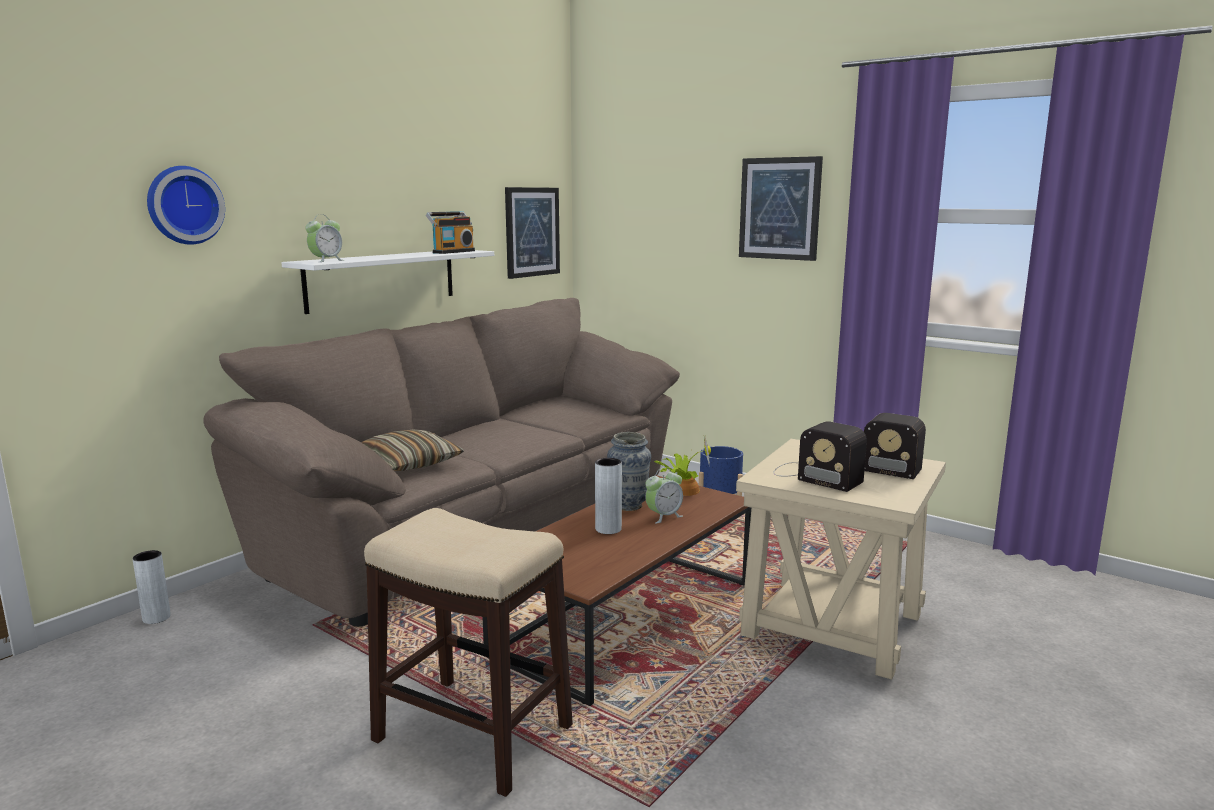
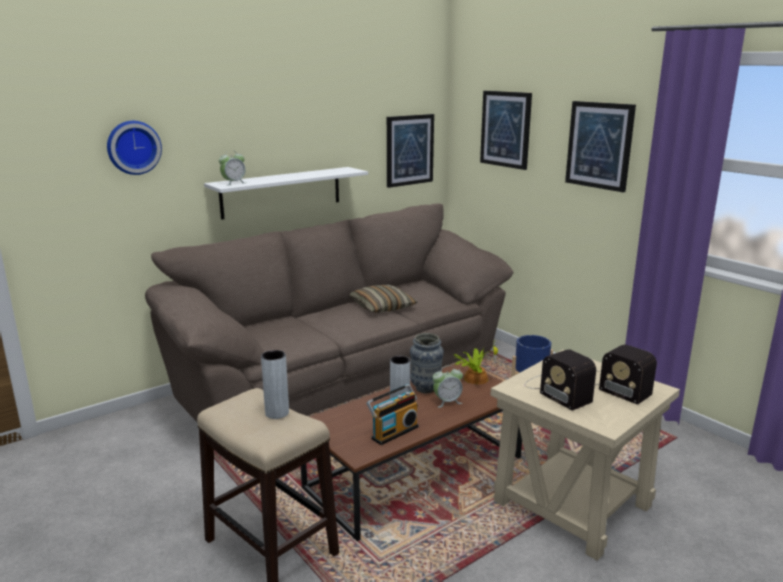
camera: 15 degrees right, 5 degrees up
(156, 618) = (111, 424): grey vase -> grey vase (277, 413)
(407, 463) = (277, 336): pillow -> pillow (382, 307)
(452, 252) = (335, 171): radio -> radio (393, 432)
(654, 200) = (505, 129): none -> picture

